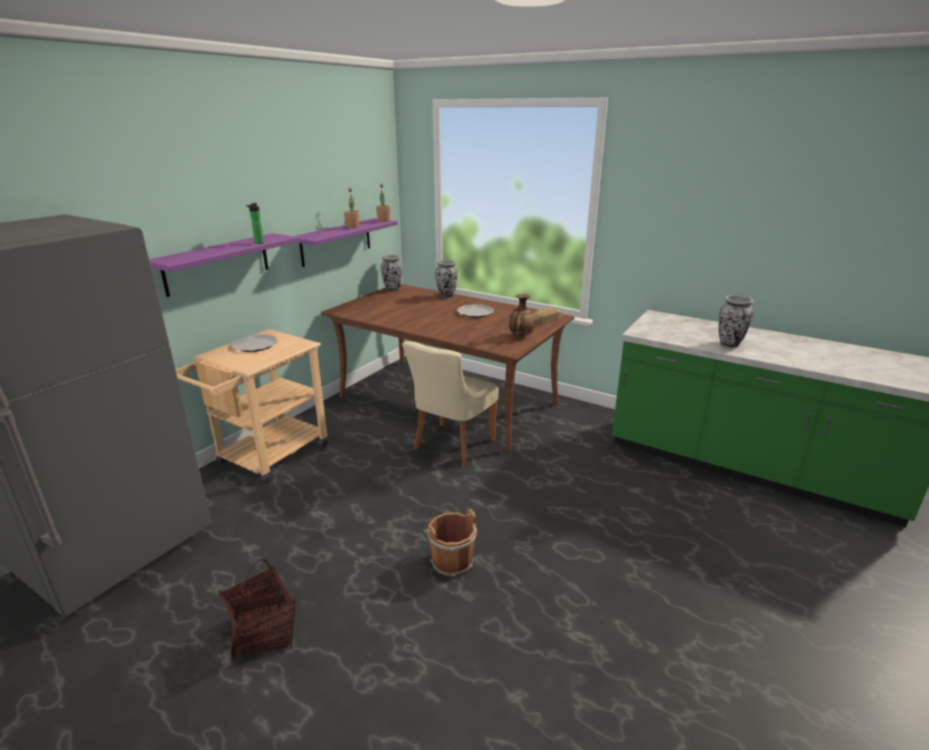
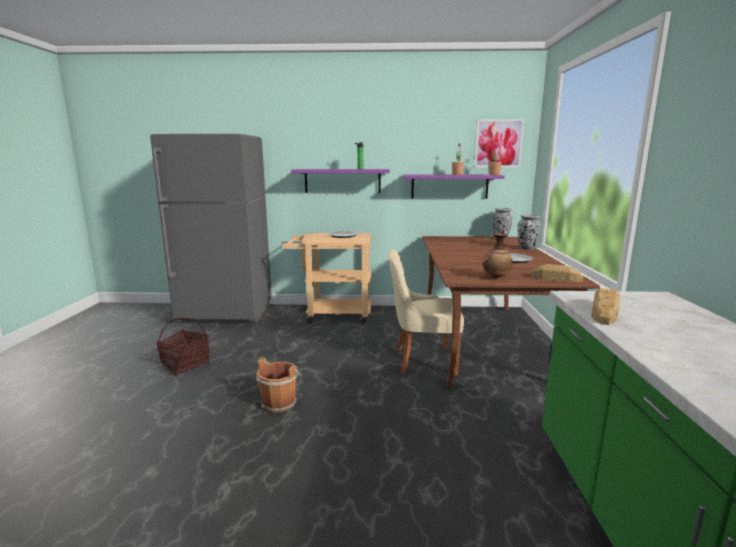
camera: 60 degrees right, 10 degrees down
(370, 181) = (498, 143): none -> picture
(678, 338) = (604, 312): none -> bread
(729, 344) = (662, 341): vase -> none

